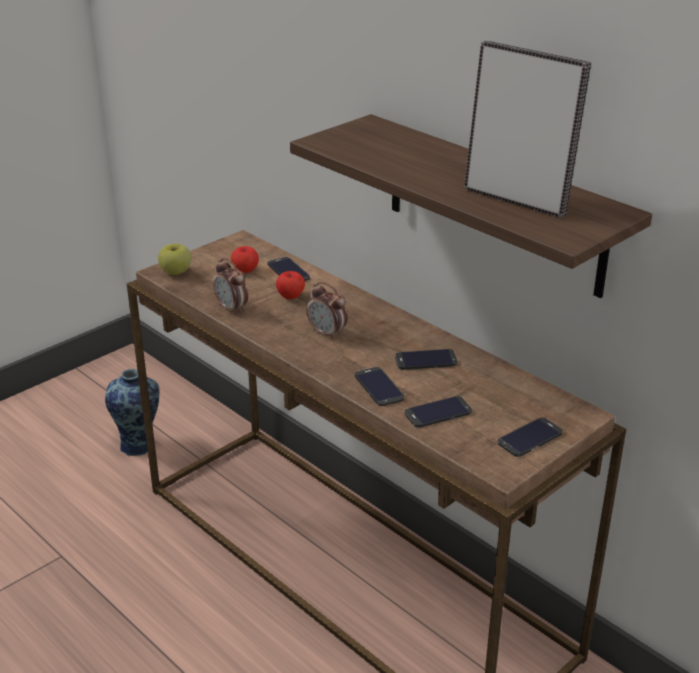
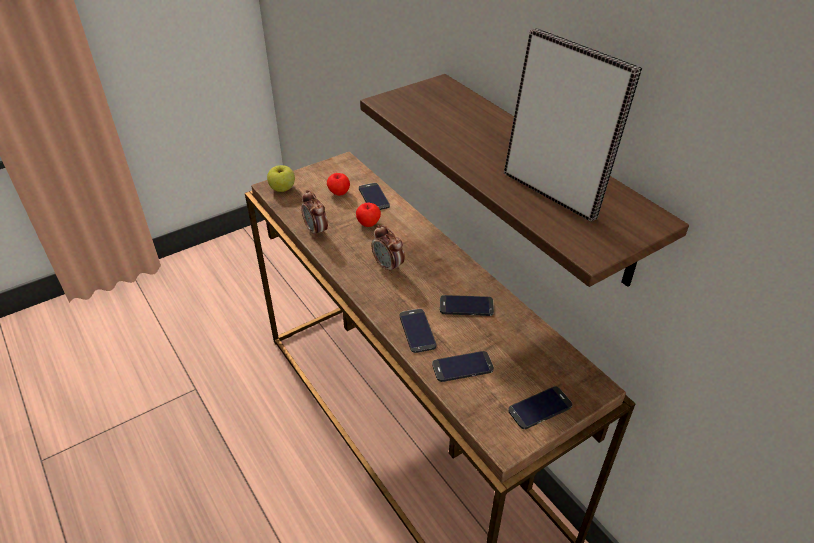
camera: 10 degrees right, 10 degrees up
(139, 445) = (273, 300): vase -> none

